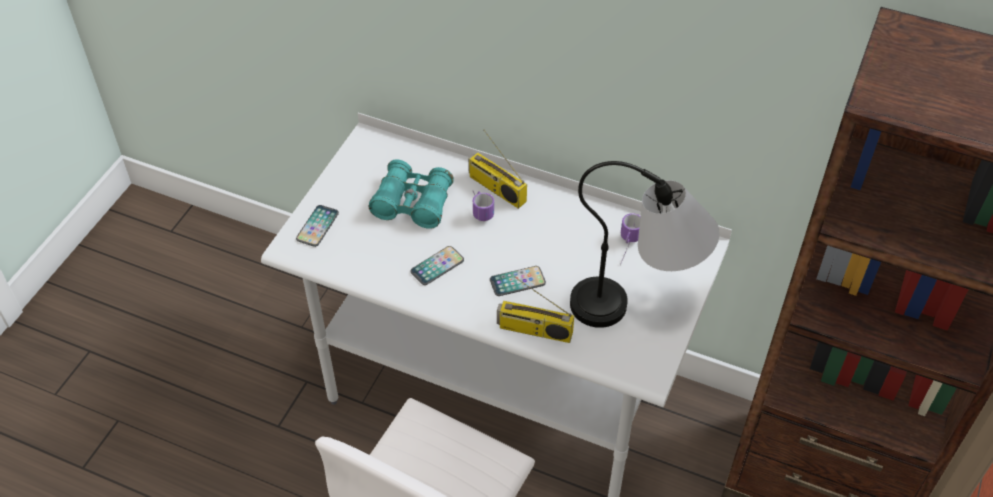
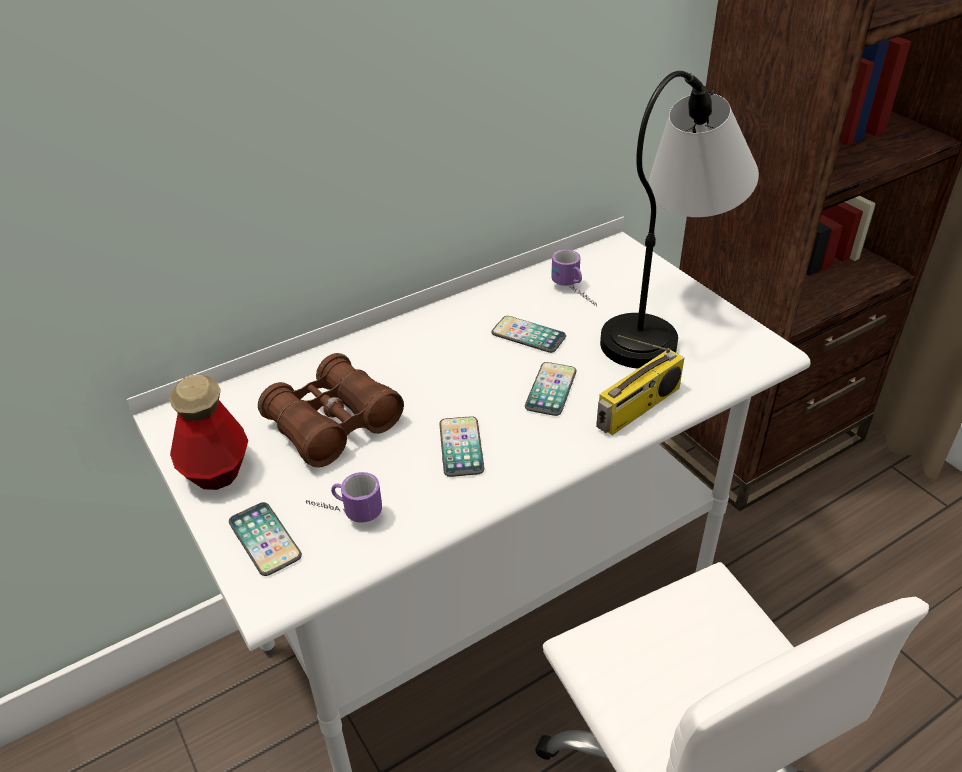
camera: 55 degrees left, 10 degrees down
(346, 179) = (216, 470): none -> bottle
(413, 203) = (333, 424): turquoise binoculars -> brown binoculars
(480, 208) = (406, 371): mug -> mug (344, 512)
(495, 189) = (389, 346): radio -> none
(561, 246) = (528, 335): none -> phone

